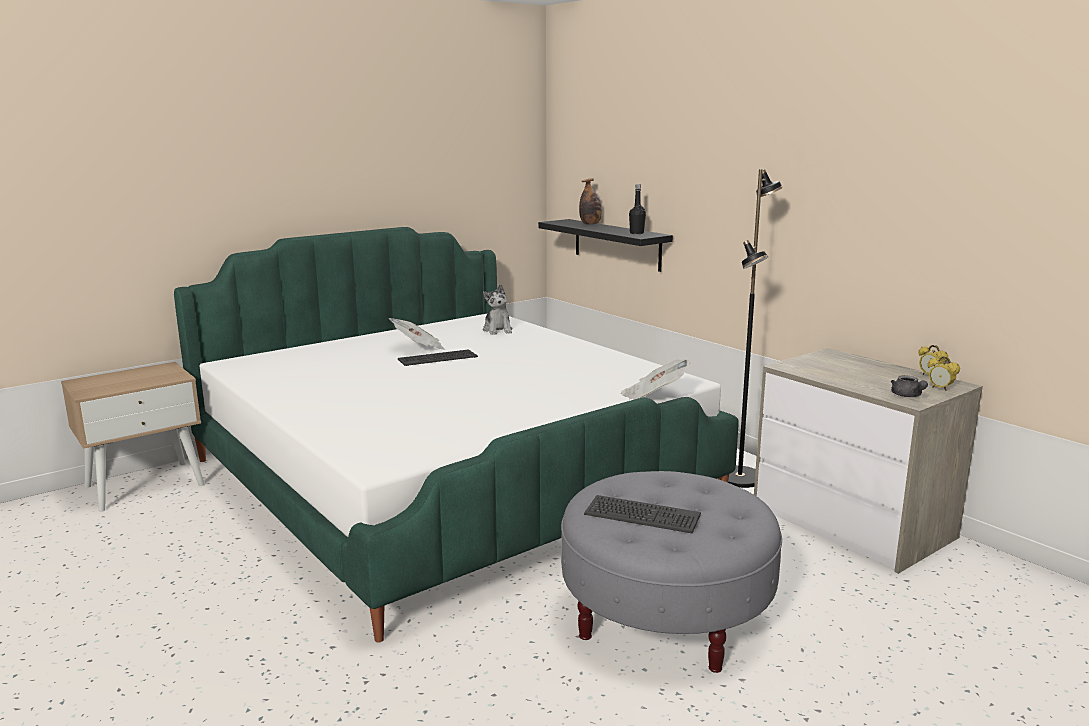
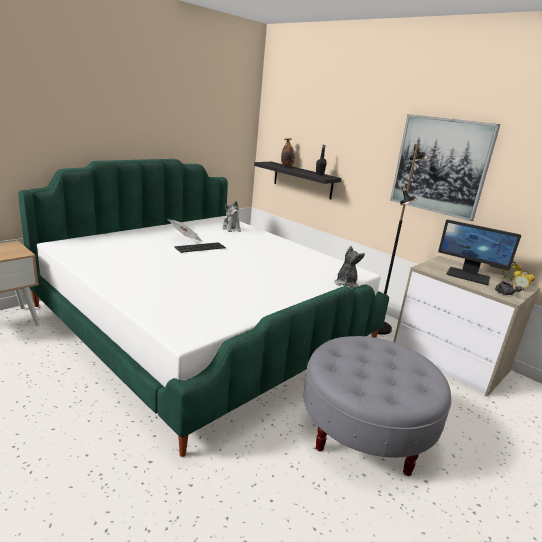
camera: 10 degrees left, 5 degrees up
(641, 515) = (363, 373): keyboard -> none
(653, 396) = (346, 283): newspaper -> plush toy
(812, 200) = (440, 166): none -> picture
(859, 374) = (468, 276): none -> monitor

